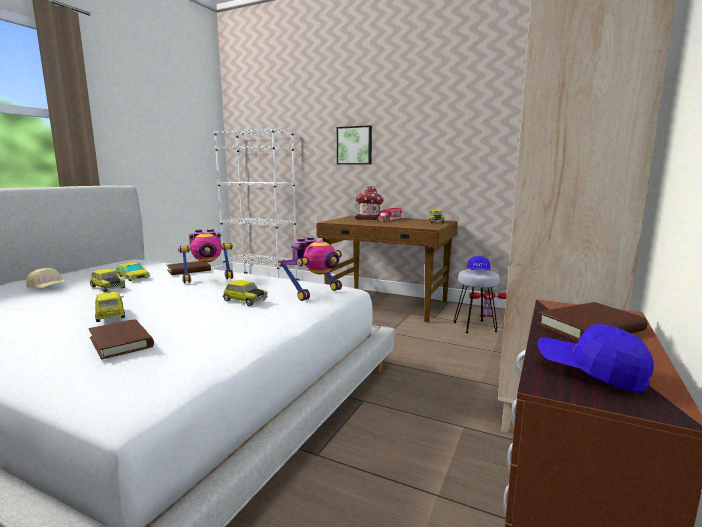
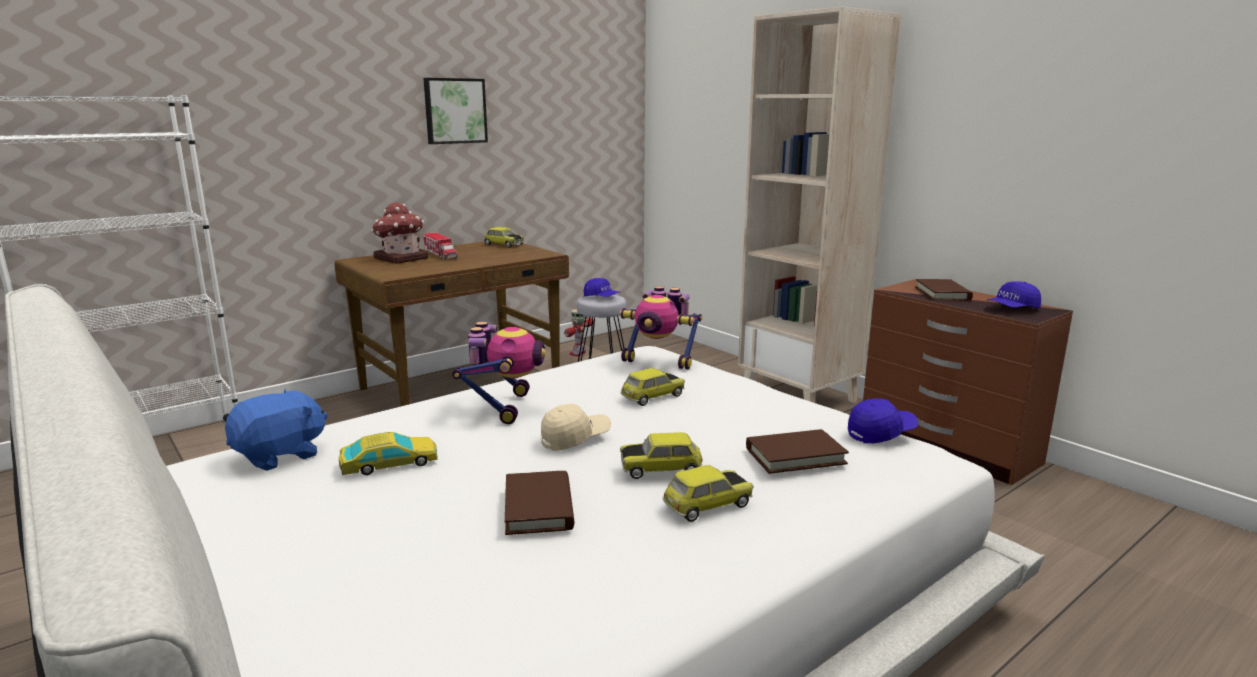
camera: 65 degrees left, 5 degrees up
(48, 288) = (367, 546): beige cap -> beige cap (575, 438)
(107, 287) = (452, 484): toy car -> toy car (707, 505)
(143, 265) = (280, 455): none -> blue plush toy
(180, 371) = (881, 433): none -> blue cap
(189, 270) = (408, 418): brown book -> brown book (539, 507)
(315, 293) = (659, 361): toy robot -> toy robot turned 135 degrees clockwise
(354, 145) = (327, 130): picture -> picture (454, 111)

